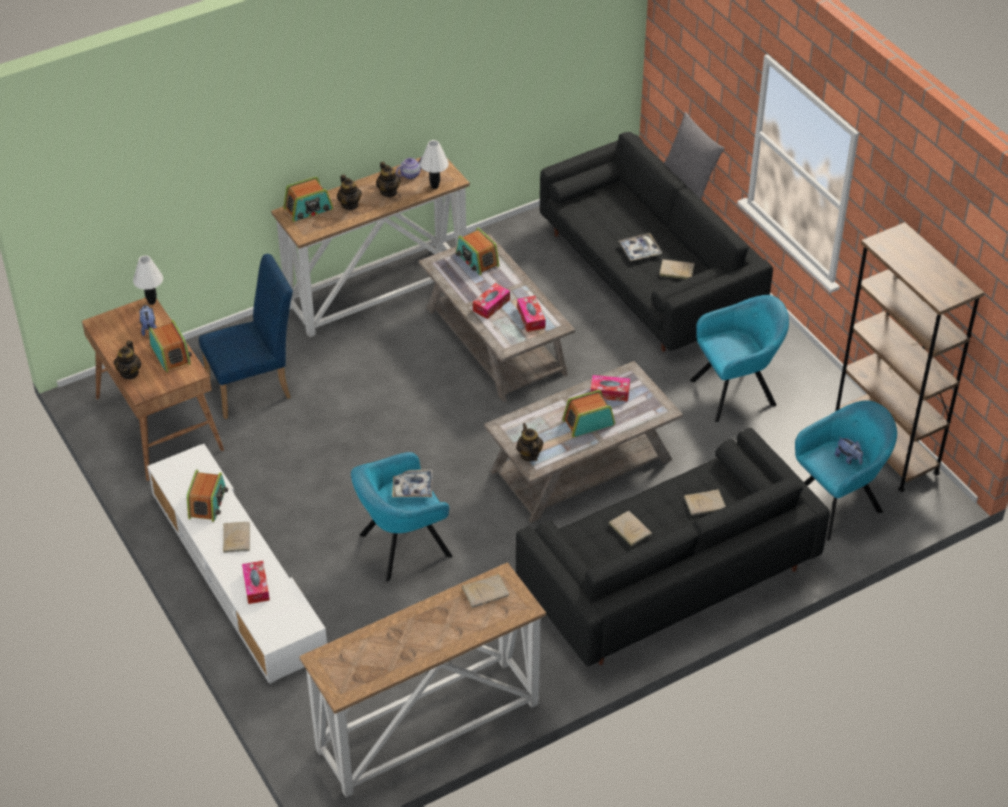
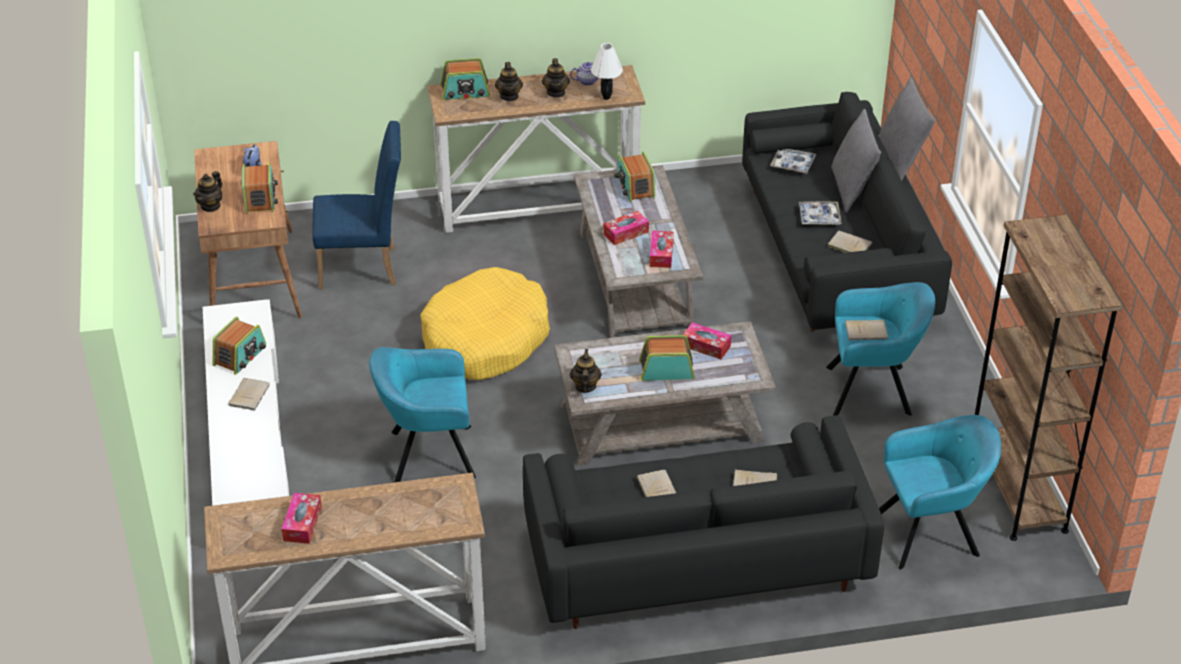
camera: 20 degrees right, 5 degrees down
(151, 302) = (270, 147): white table lamp -> none
(256, 586) = (242, 446): tissue box -> tissue box (302, 524)
(396, 429) = (485, 340): none -> yellow dog bed
(412, 487) = (446, 388): tray -> tray (793, 164)
(487, 592) = (433, 496): beige book -> beige book (867, 331)
(653, 218) = (852, 189): none -> grey pillow
(848, 459) = (942, 478): plush toy -> none

